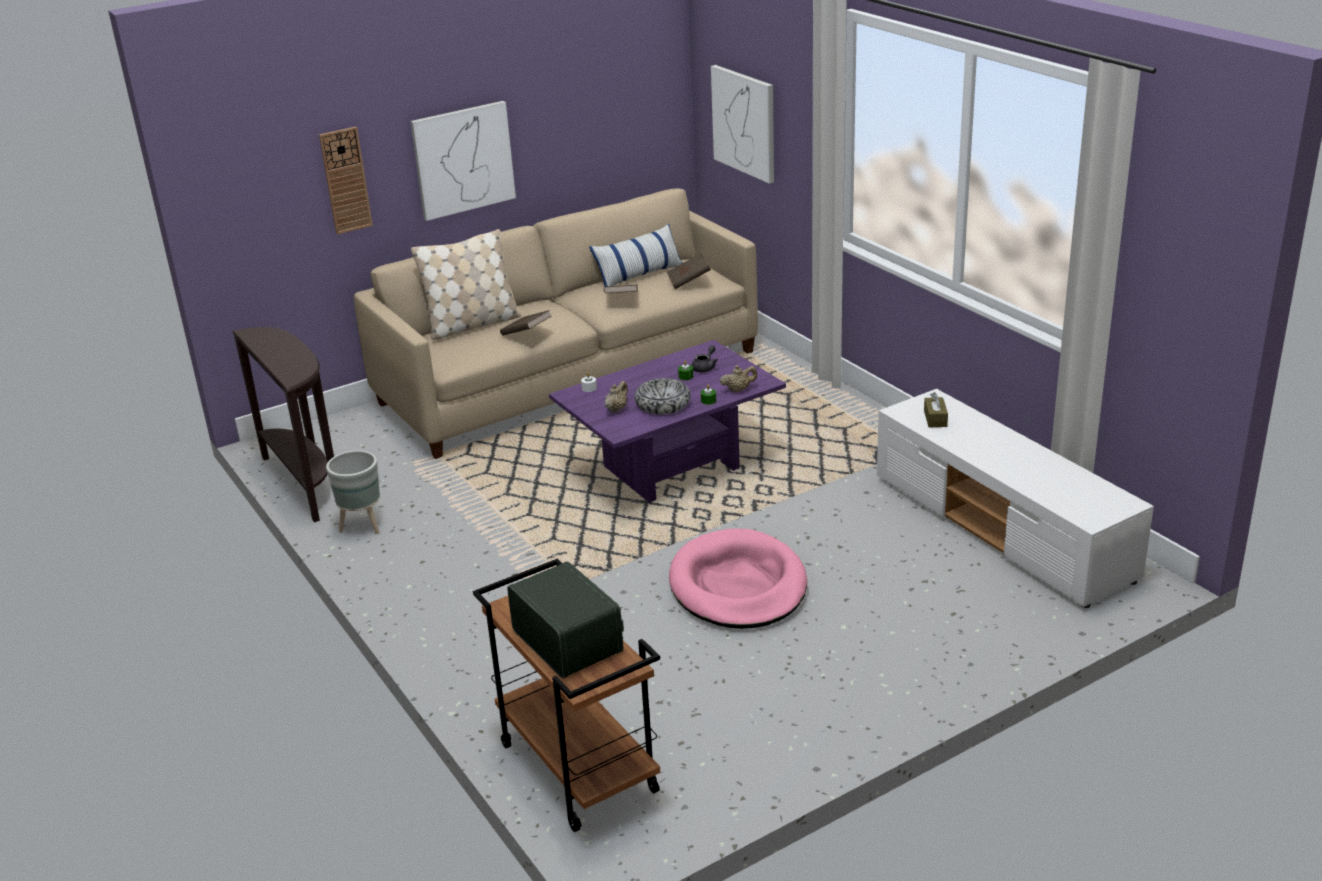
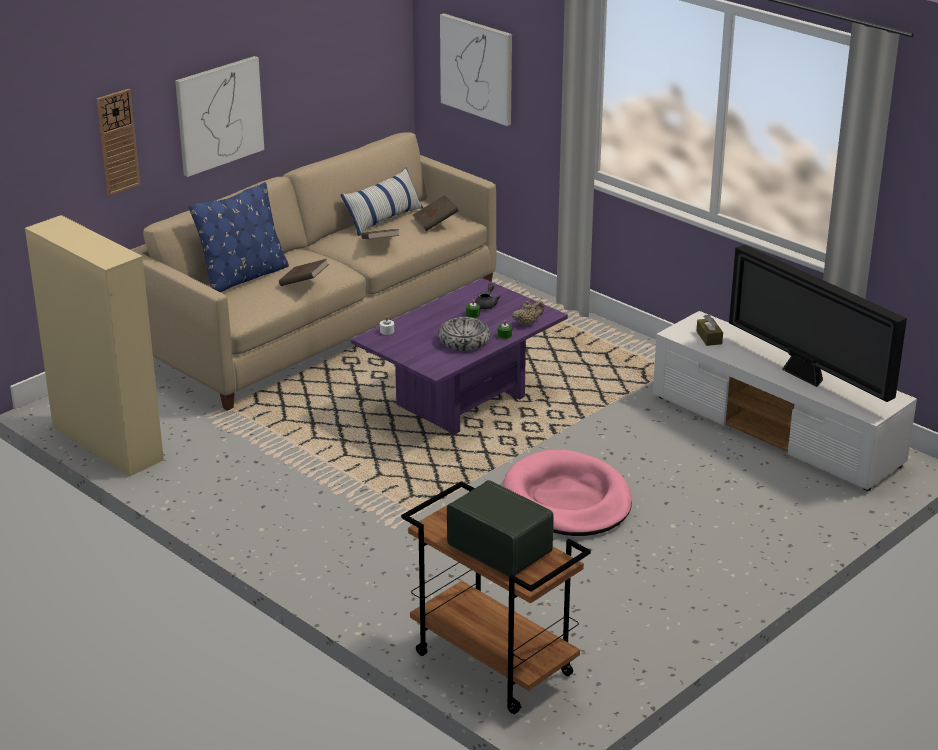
camera: 15 degrees left, 0 degrees up
(306, 482) = (107, 443): brown console table -> beige cabinet
(362, 526) = (186, 479): grey planter -> none
(472, 325) = (243, 277): beige pillow -> blue pillow
(616, 409) = (423, 348): beige teapot -> none
(1029, 471) = (806, 377): none -> television

